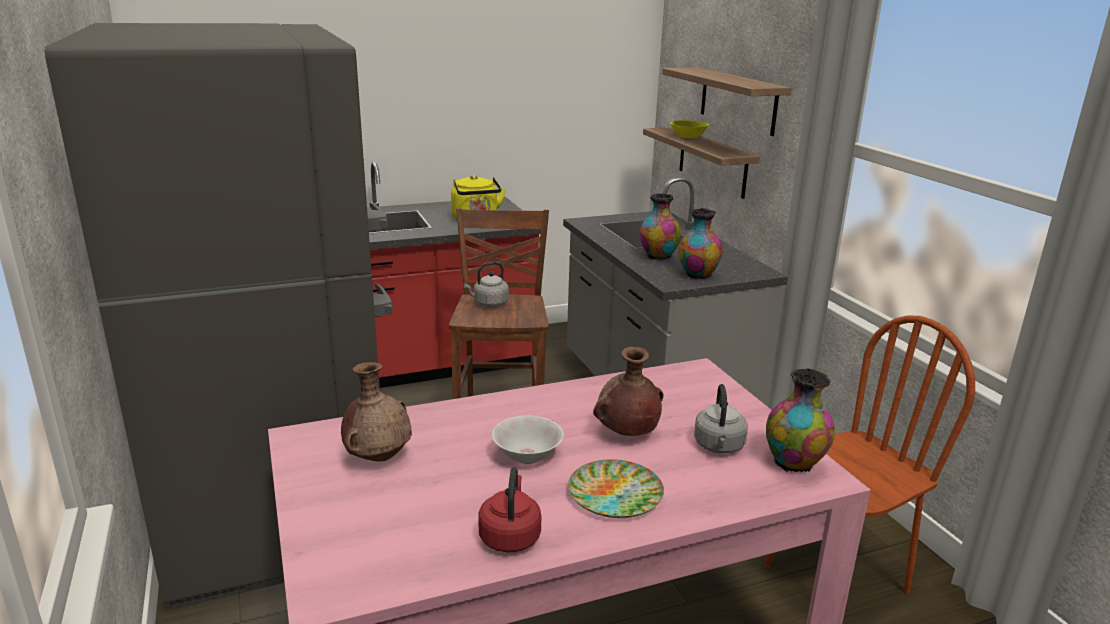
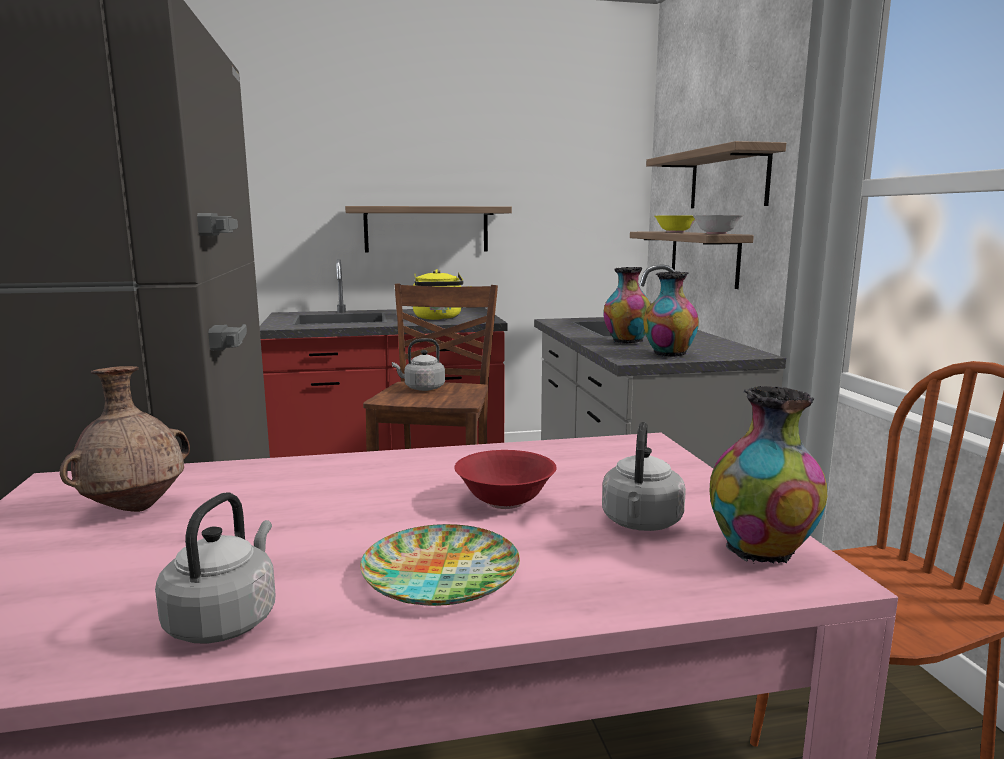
camera: 10 degrees right, 10 degrees down
(452, 125) = (426, 229): none -> shelf
(510, 536) = (225, 620): red kettle -> grey kettle
(527, 456) = (341, 518): white bowl -> white bowl (716, 233)
(626, 434) = (505, 501): brown vase -> red bowl

